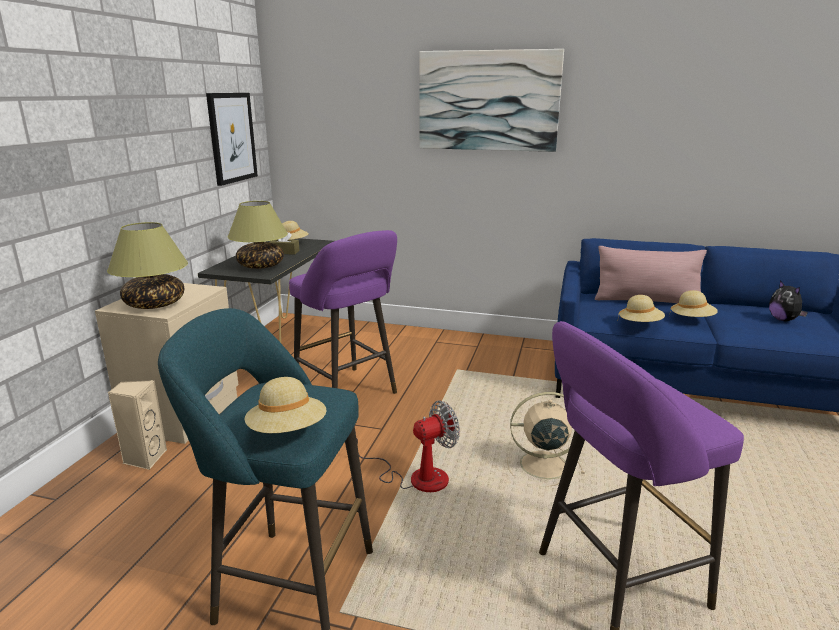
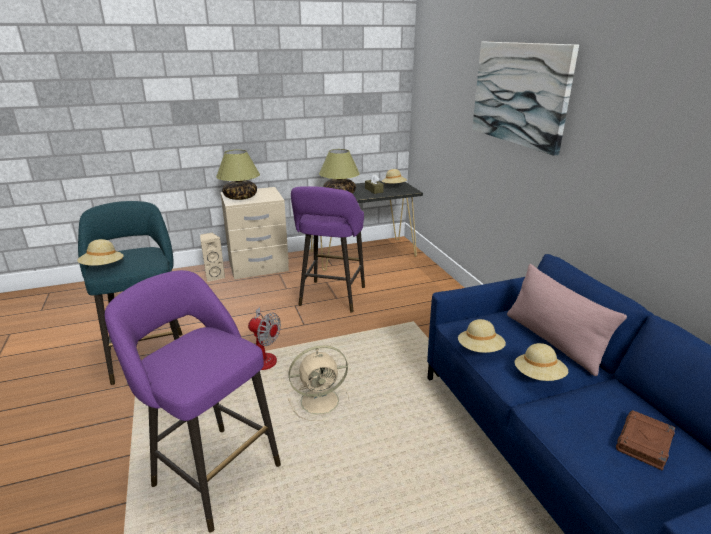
camera: 55 degrees right, 5 degrees up
(231, 137) = (364, 102): picture -> none
(541, 465) = (321, 401): beige fan -> beige fan turned 105 degrees clockwise
(783, 320) = (644, 443): plush toy -> brown book

